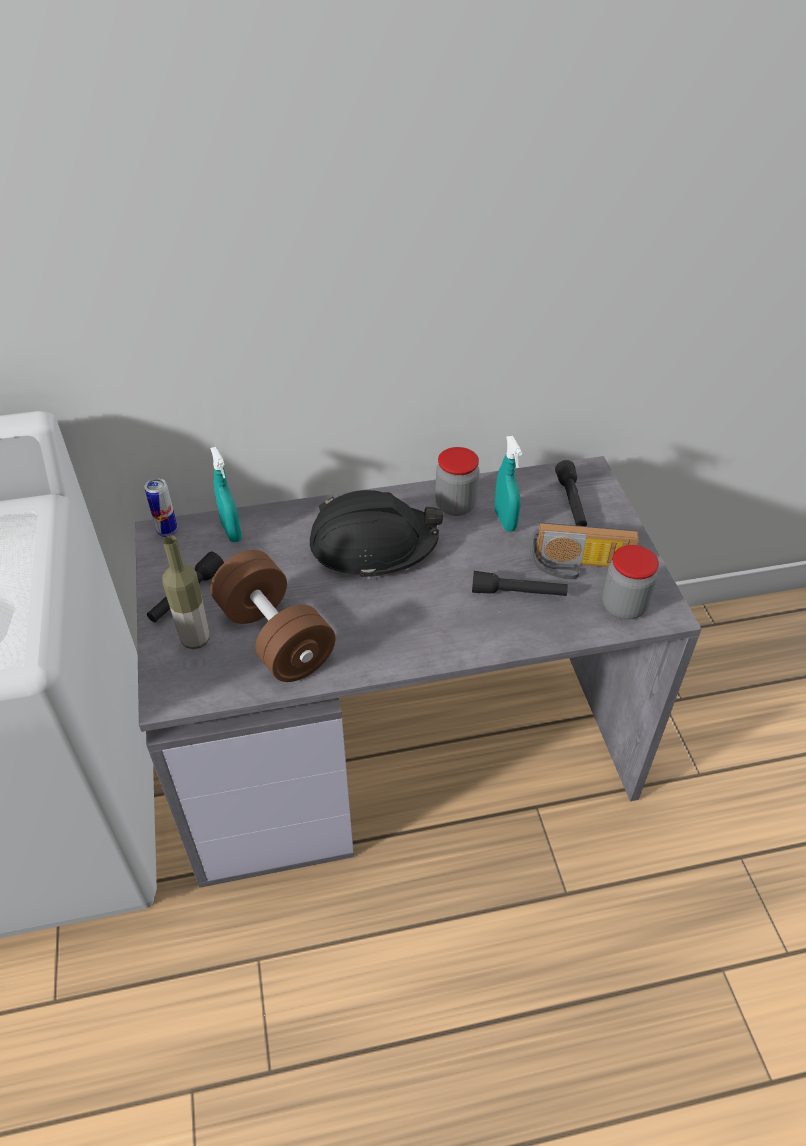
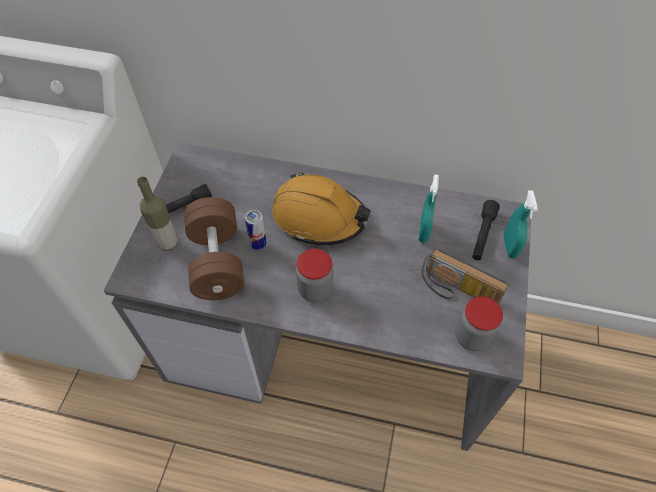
camera: 25 degrees right, 10 degrees up
(167, 531) = (193, 156): can -> can (258, 245)
(231, 531) = (232, 171): turquoise spray bottle -> turquoise spray bottle (510, 247)
(373, 545) = (319, 217): black hard hat -> orange hard hat
(455, 505) = (394, 206): jar -> jar (315, 289)
(518, 593) = (399, 294): black flashlight -> none

